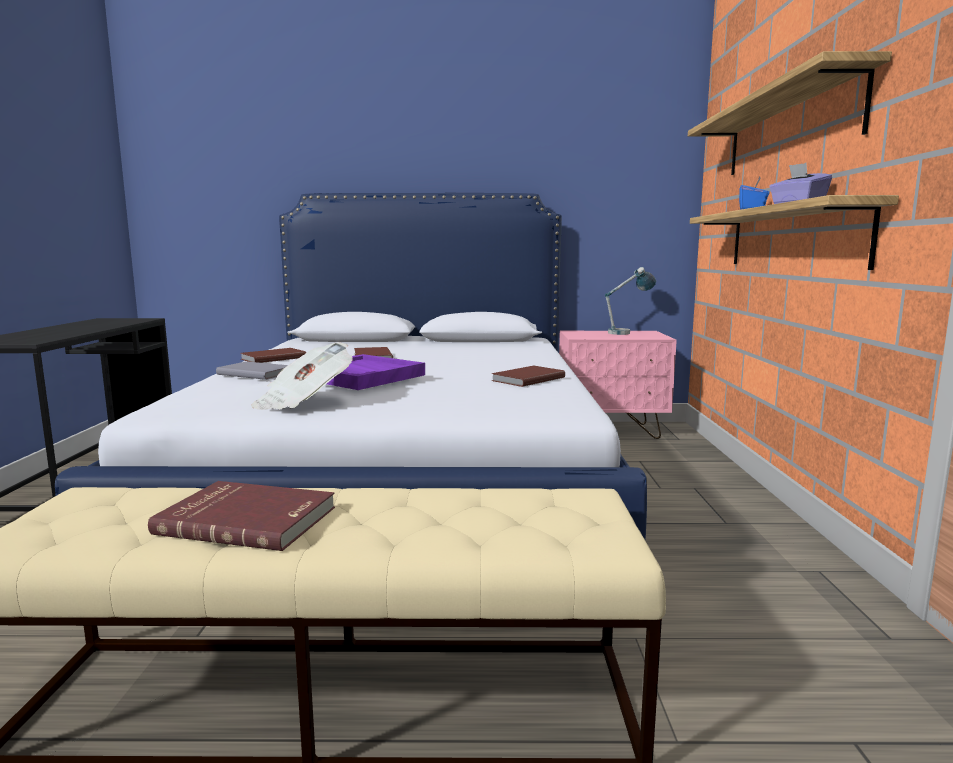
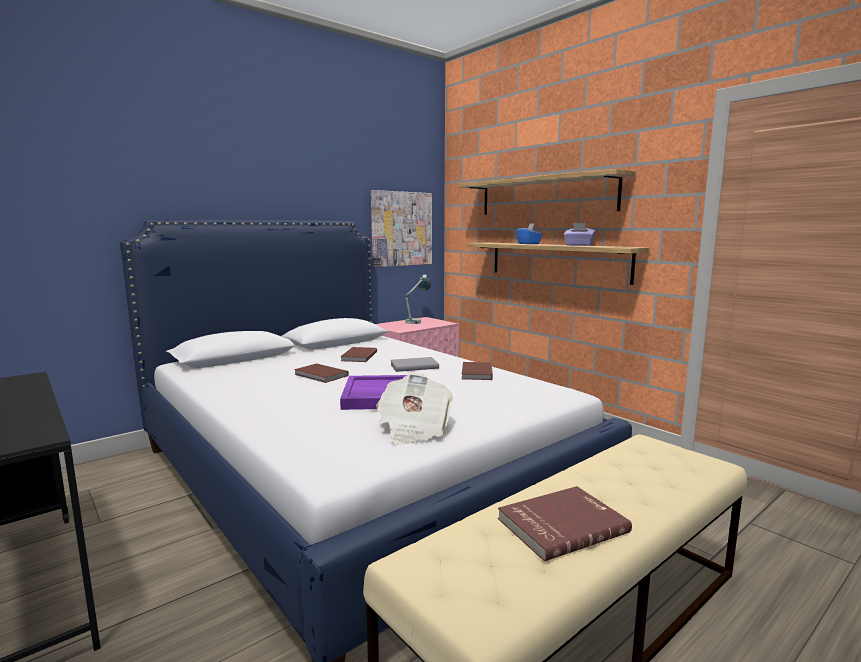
camera: 40 degrees left, 0 degrees up
(255, 373) = (283, 412): grey book -> grey book (413, 366)
(272, 358) = (233, 393): brown book -> brown book (358, 356)
(621, 204) = (401, 229): none -> picture

